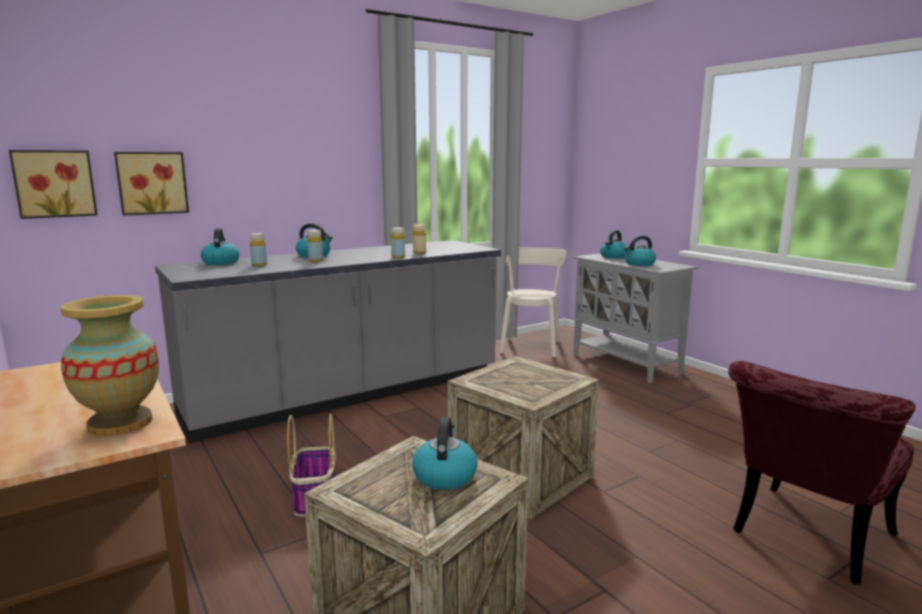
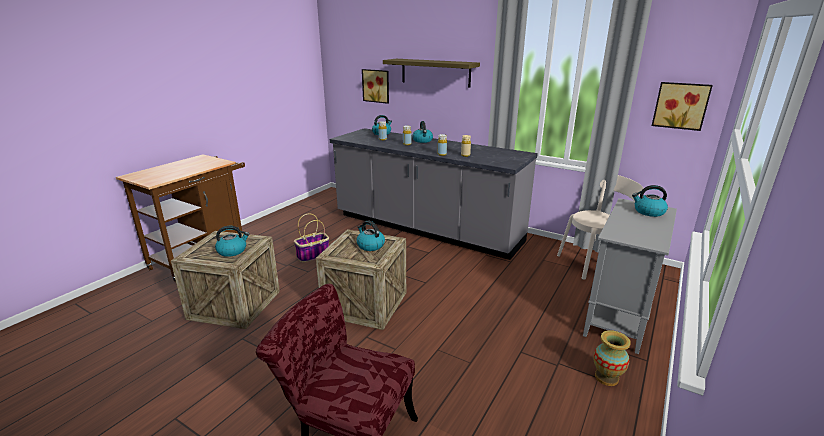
camera: 65 degrees right, 10 degrees up
(55, 183) = (344, 82): picture -> picture (681, 105)
(120, 423) = (160, 178): vase -> vase (606, 377)
(279, 151) = (435, 72): none -> shelf
(639, 264) = (627, 225): kettle -> kettle (370, 245)

